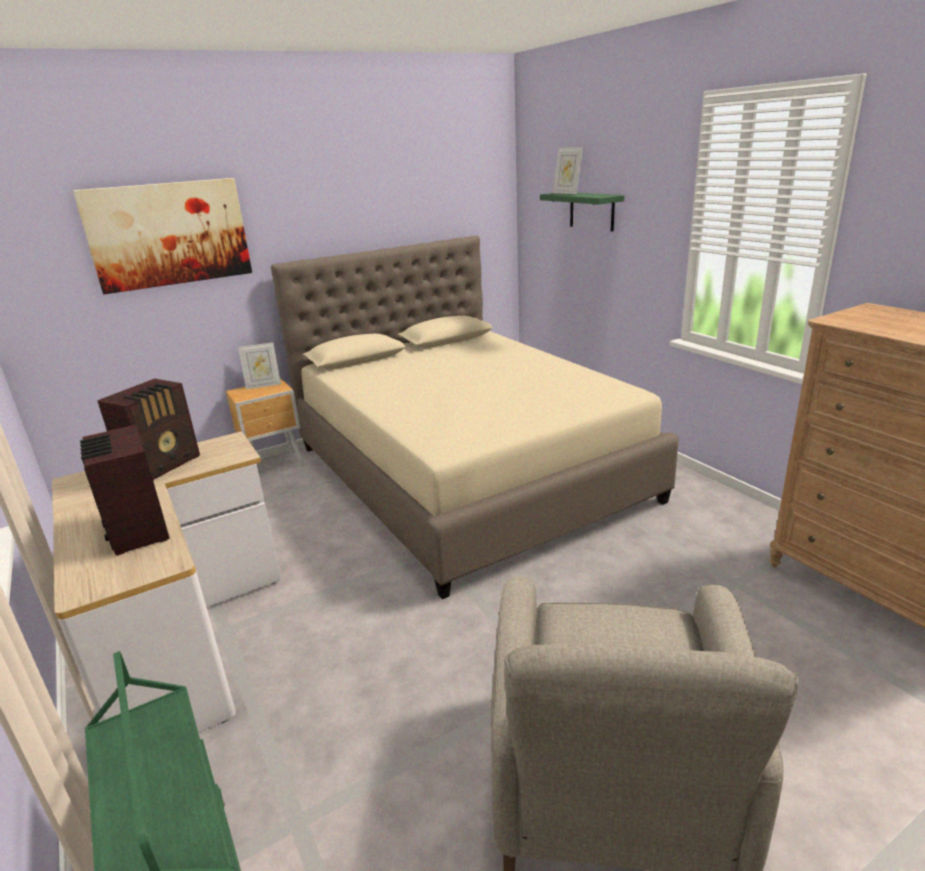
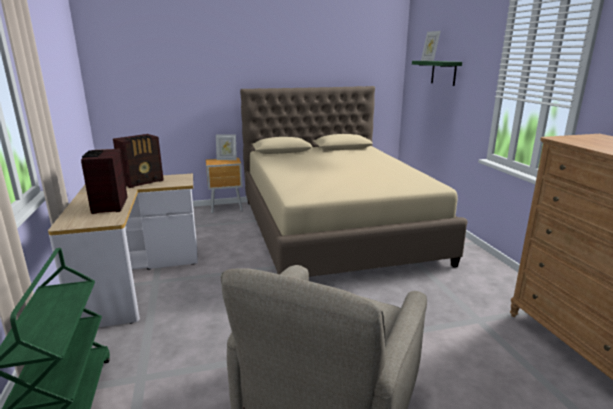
camera: 15 degrees right, 5 degrees down
(169, 234) = (186, 65): picture -> none

